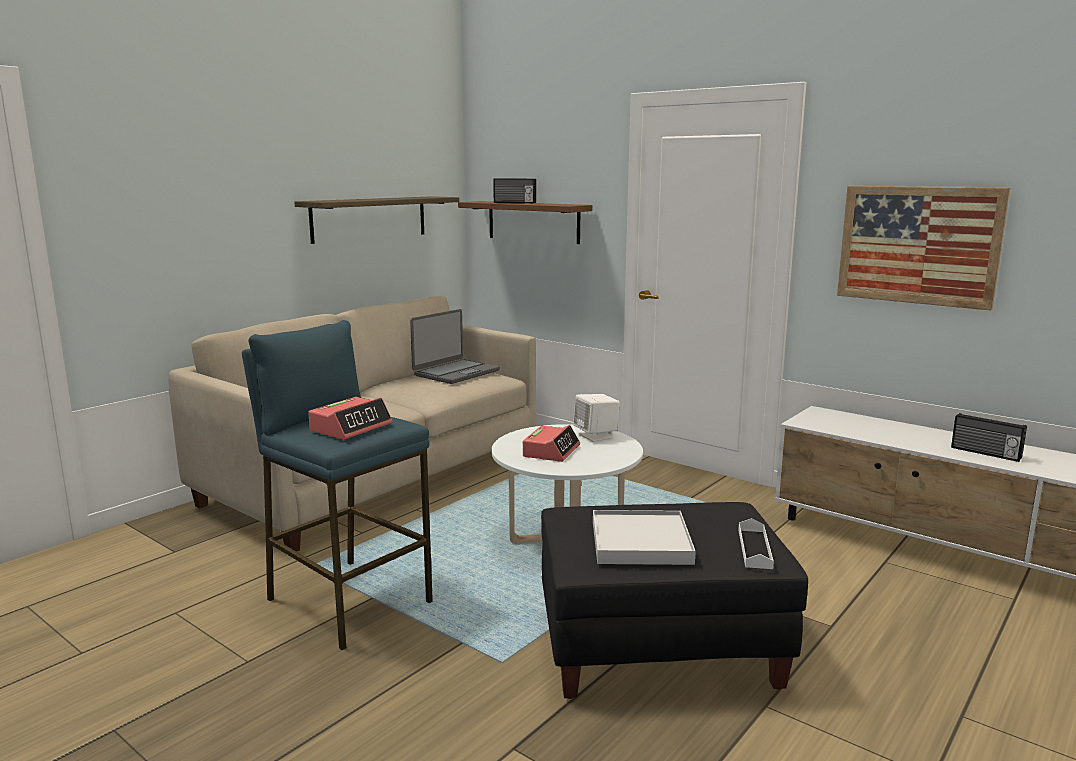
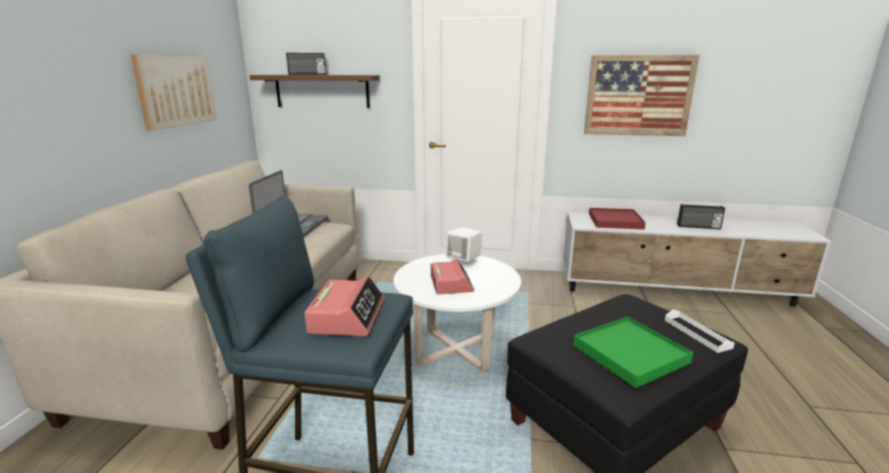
camera: 30 degrees left, 5 degrees up
(369, 218) = (175, 90): shelf -> picture
(640, 542) = (629, 354): white tray -> green tray
(860, 426) = (615, 221): none -> red tray

